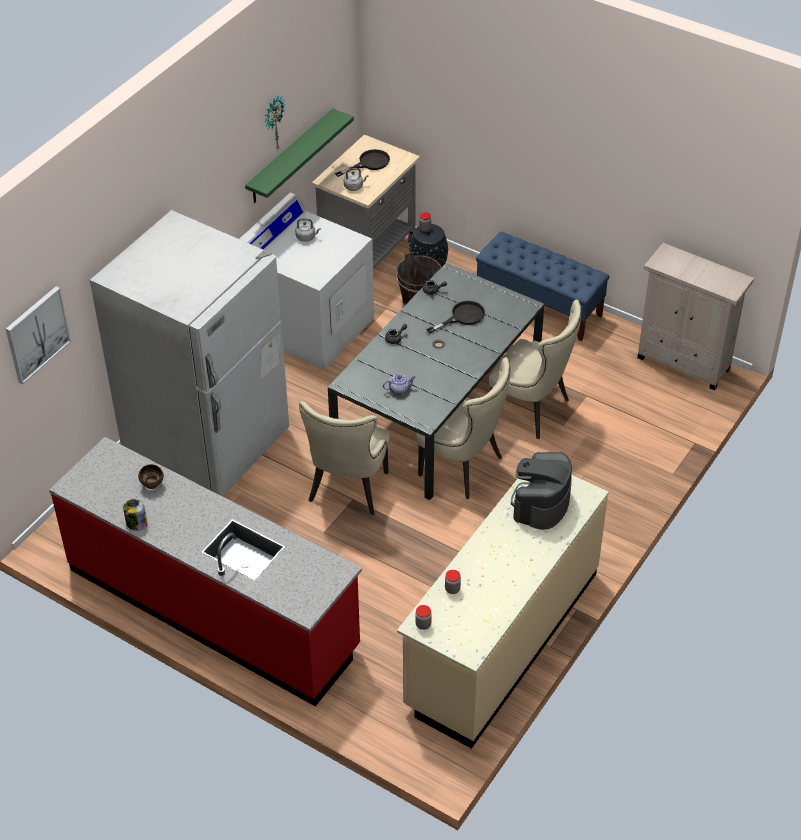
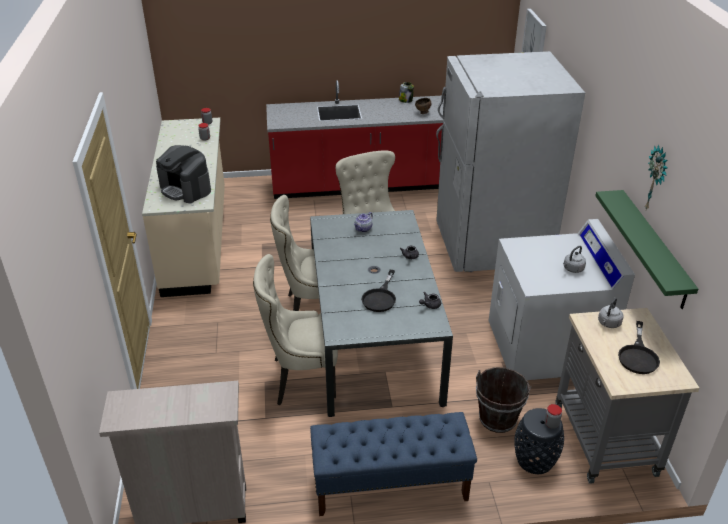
camera: 140 degrees right, 10 degrees down
(540, 503) = (186, 189): coffee machine -> coffee machine turned 150 degrees clockwise

